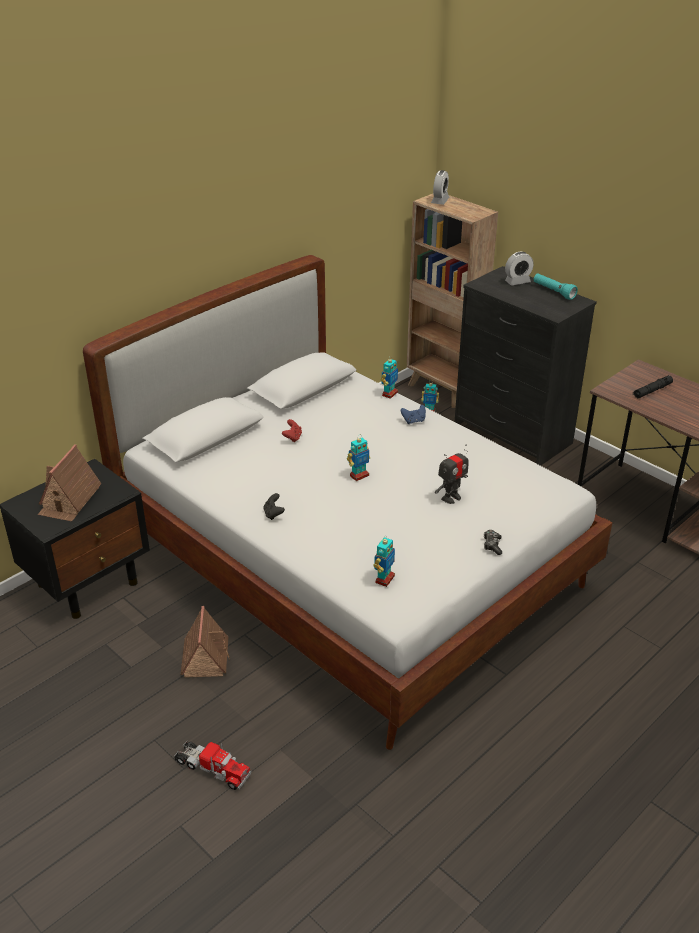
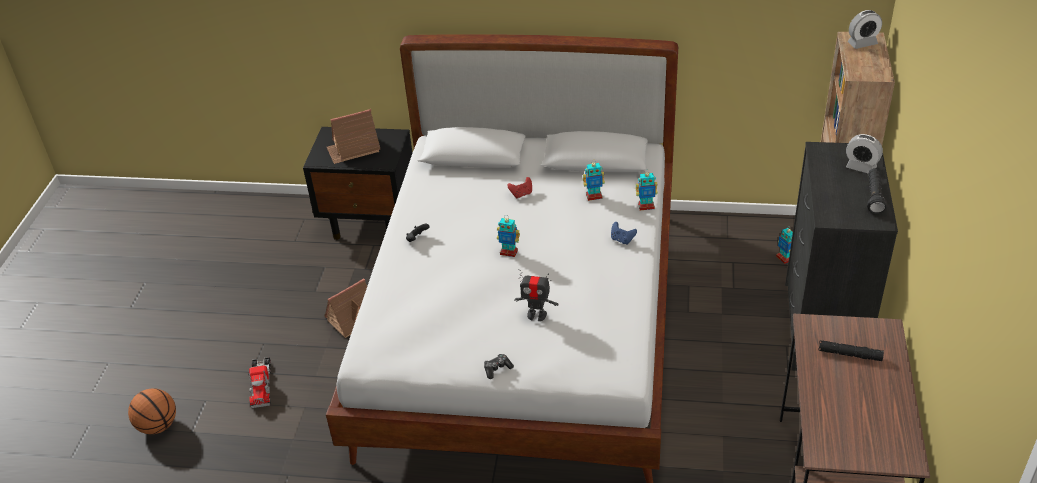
camera: 55 degrees right, 5 degrees up
(170, 887) = (158, 426): none -> basketball
(384, 579) = (393, 332): toy robot -> toy robot (594, 196)
(553, 292) = (874, 196): turquoise flashlight -> black flashlight

